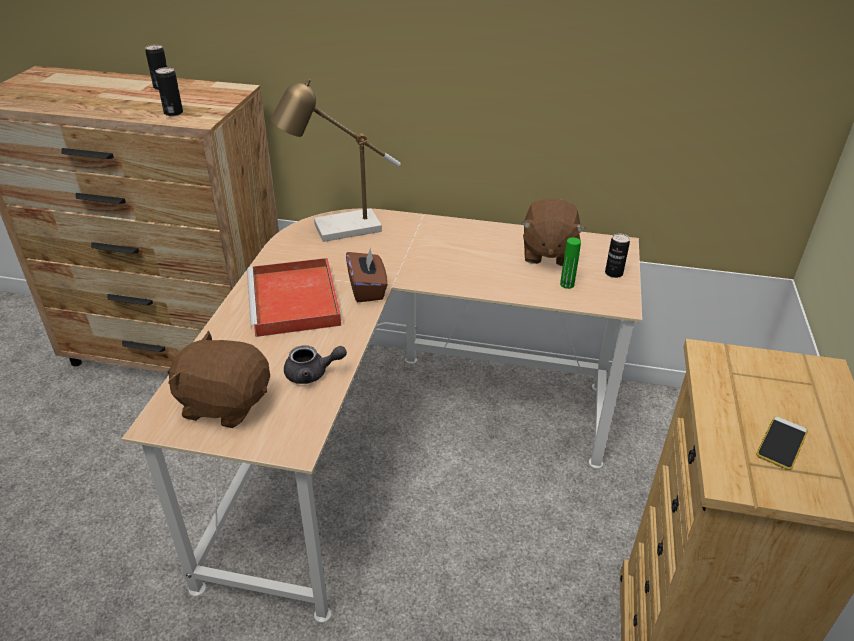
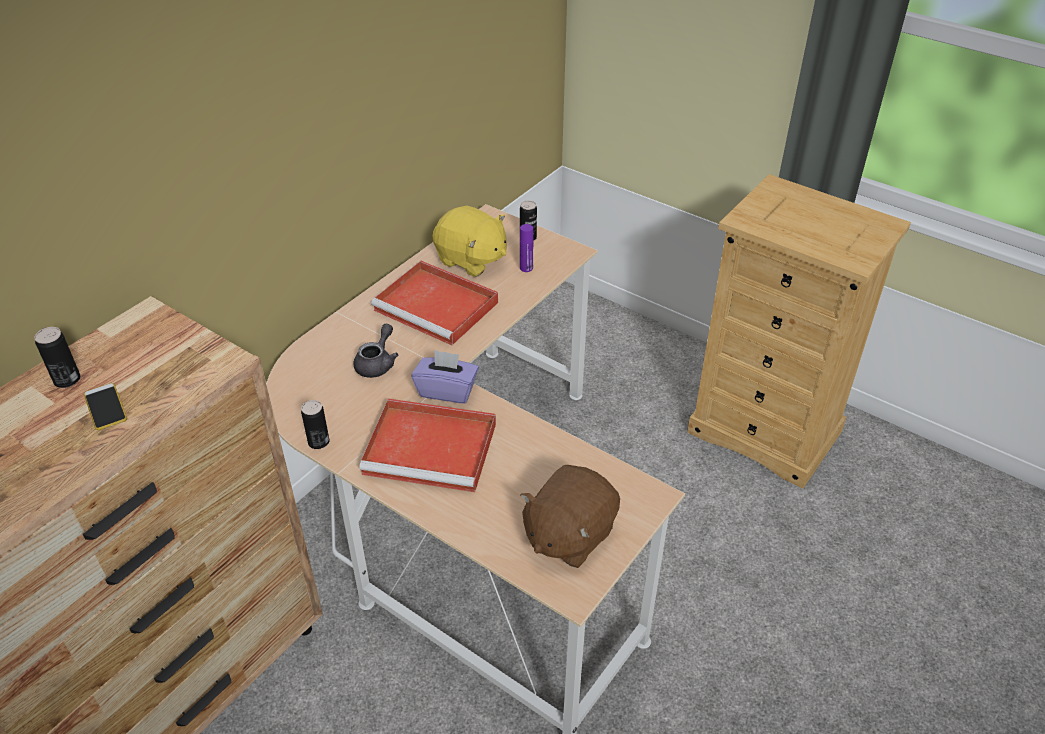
camera: 65 degrees left, 5 degrees up
(173, 113) = (176, 380): can -> can (318, 442)
(312, 374) = (558, 462): grey teapot -> grey teapot (377, 363)
(338, 230) = (316, 381): table lamp -> none
(367, 289) = (447, 390): brown tissue box -> purple tissue box
(469, 255) = (438, 307): none -> red tray
(548, 253) = (471, 260): brown plush toy -> yellow plush toy
(567, 284) = (526, 268): green bottle -> purple bottle
(781, 443) = (834, 231): phone -> phone (105, 407)

